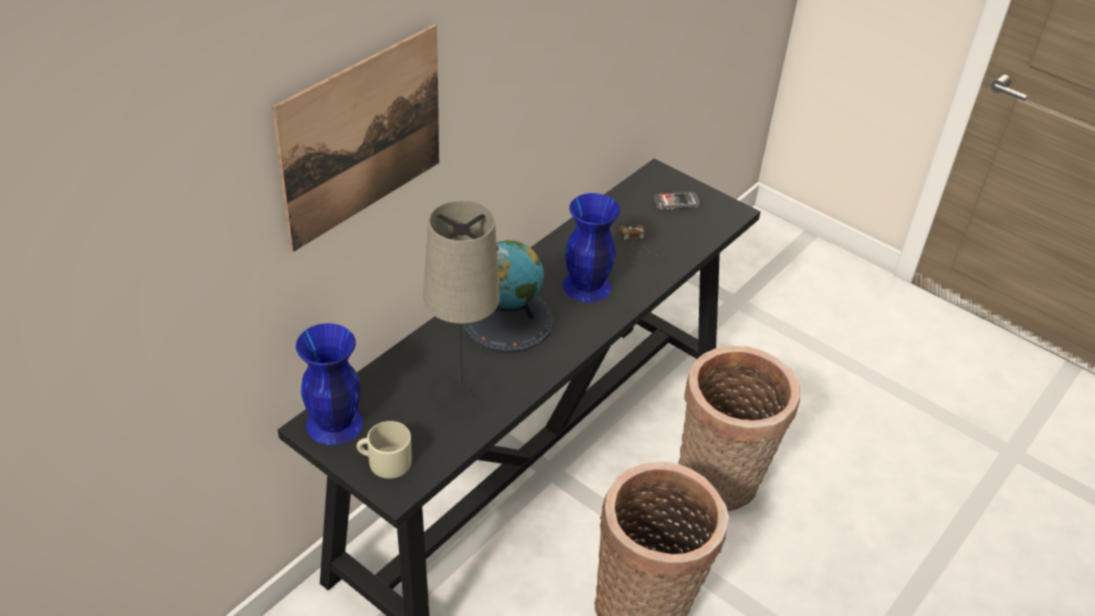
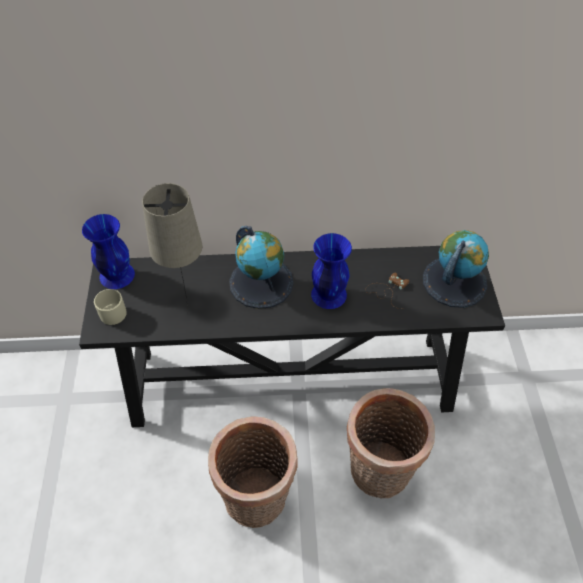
camera: 50 degrees right, 10 degrees up
(362, 136) = (158, 116): picture -> none
(676, 202) = (454, 281): phone -> globe

